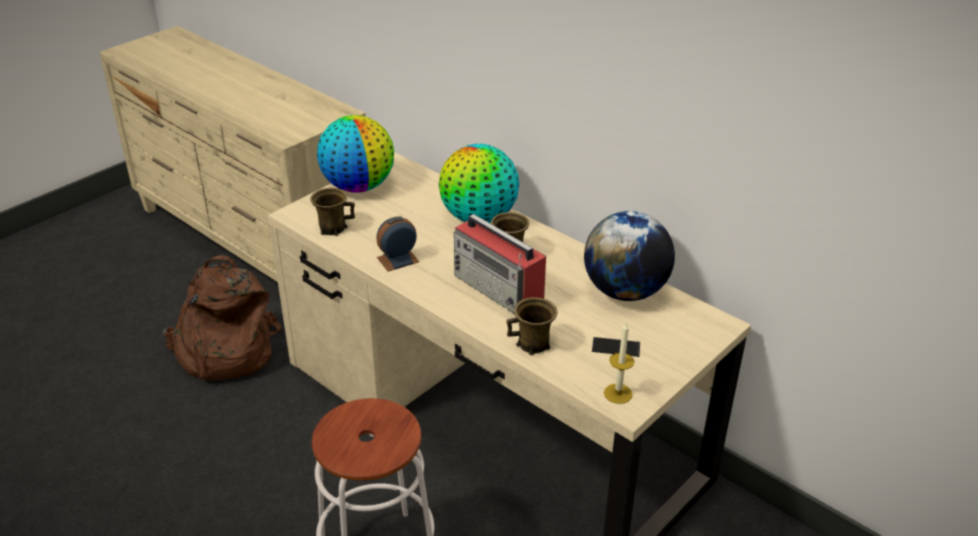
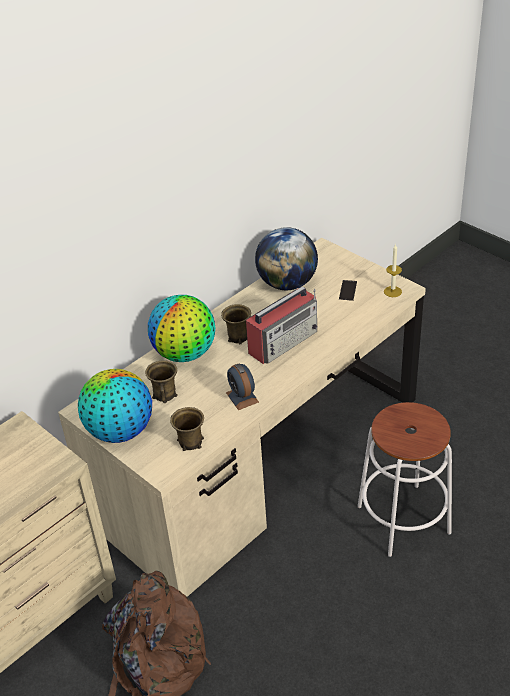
camera: 85 degrees left, 5 degrees up
(533, 344) = (347, 325): brown mug -> brown mug (165, 394)

